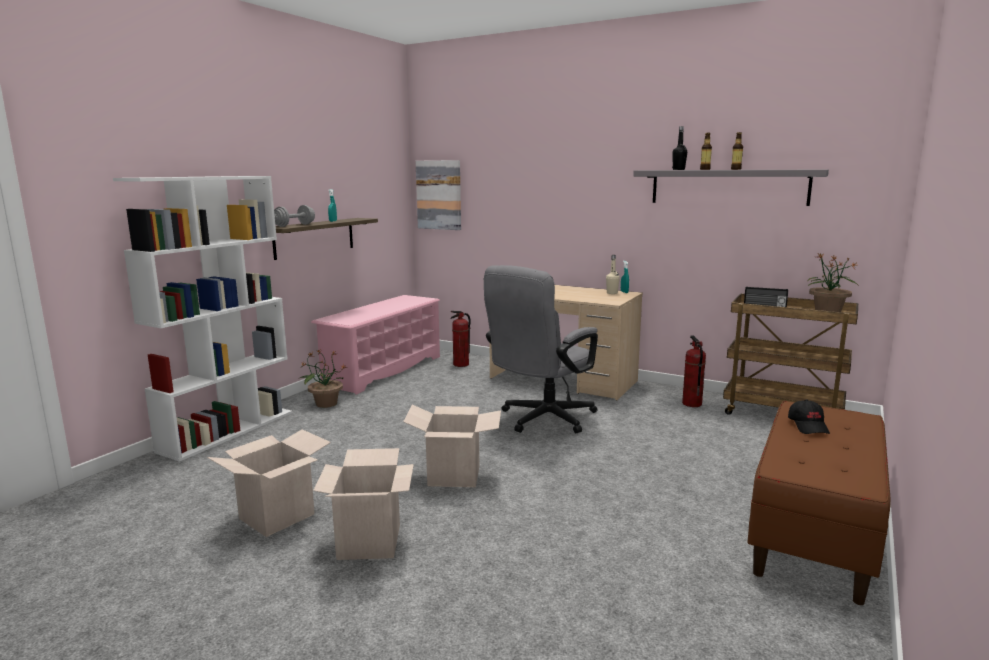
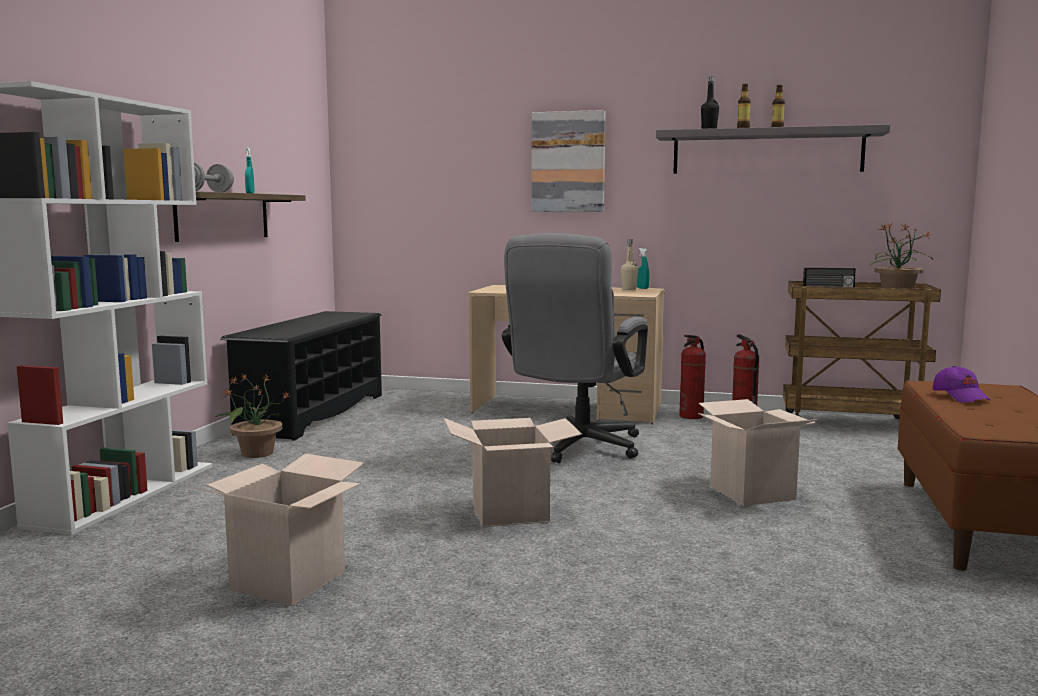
camera: 15 degrees left, 5 degrees down
(369, 542) = (453, 593): cardboard box -> cardboard box (752, 492)
(383, 370) = (313, 413): pink shoe rack -> black shoe rack
(439, 195) = (374, 172): picture -> picture (568, 162)
(461, 364) = (418, 401): fire extinguisher -> fire extinguisher (691, 416)
(808, 426) = (960, 397): black cap -> purple cap

